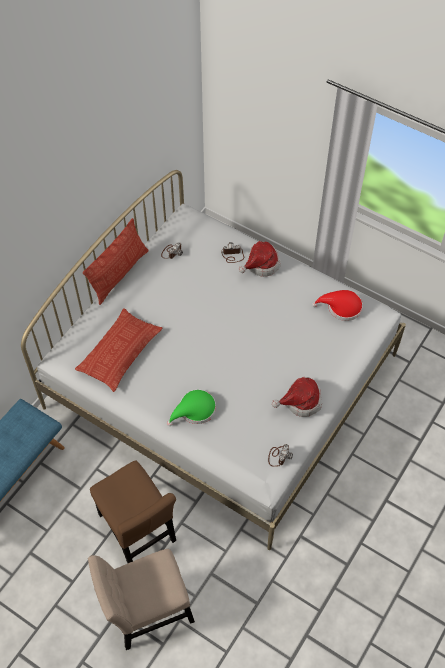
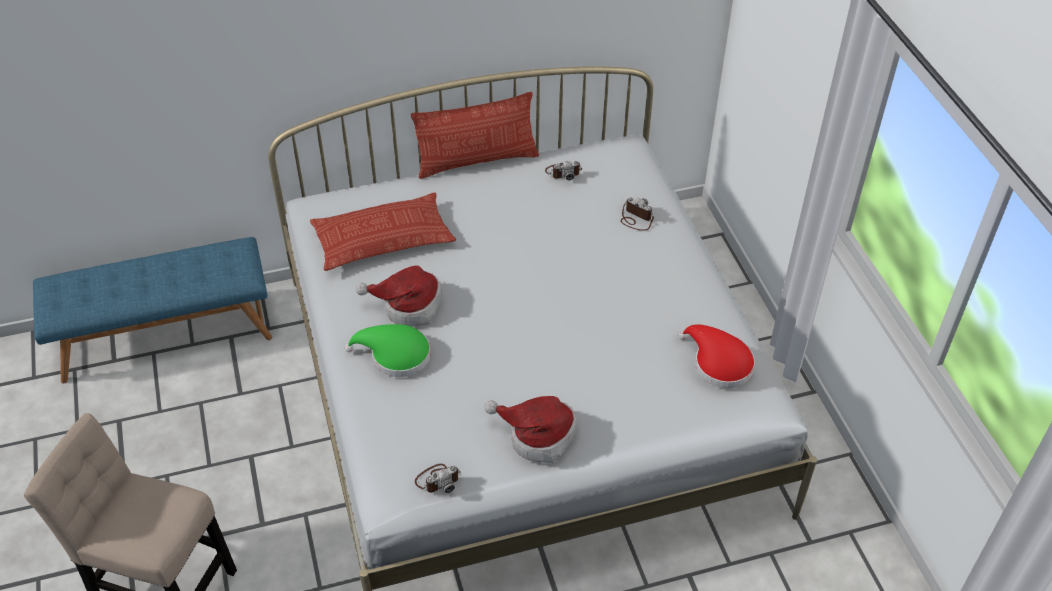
camera: 40 degrees right, 10 degrees down
(138, 531) = (248, 486): brown chair -> none
(261, 264) = (661, 249): hat -> hat (408, 306)

